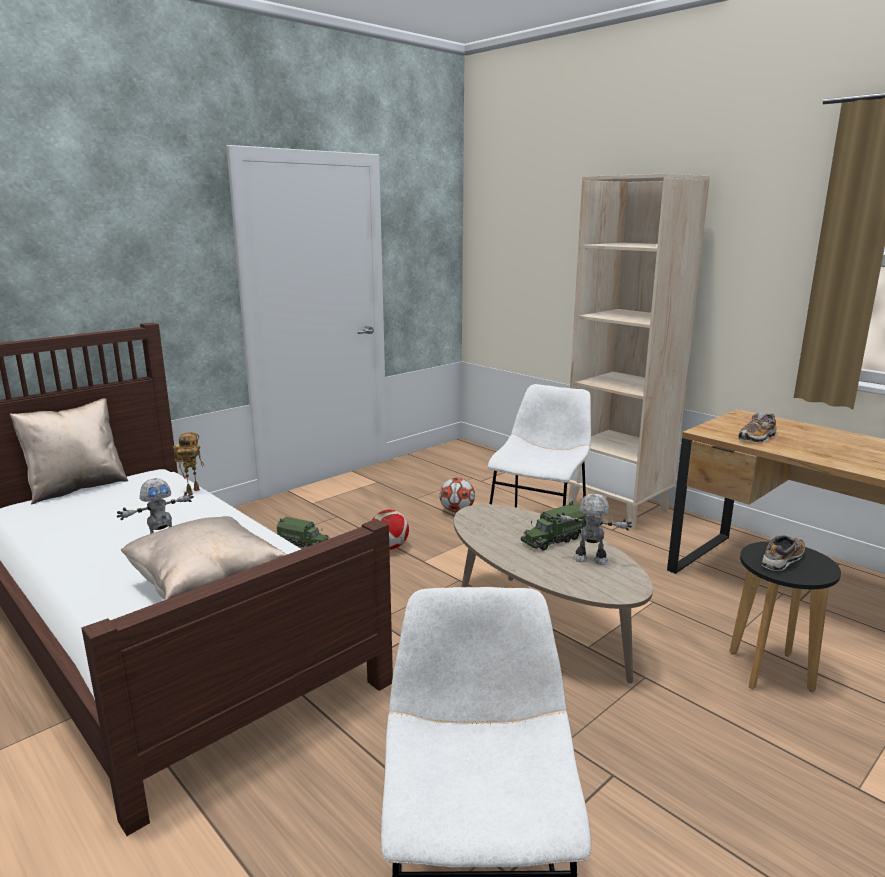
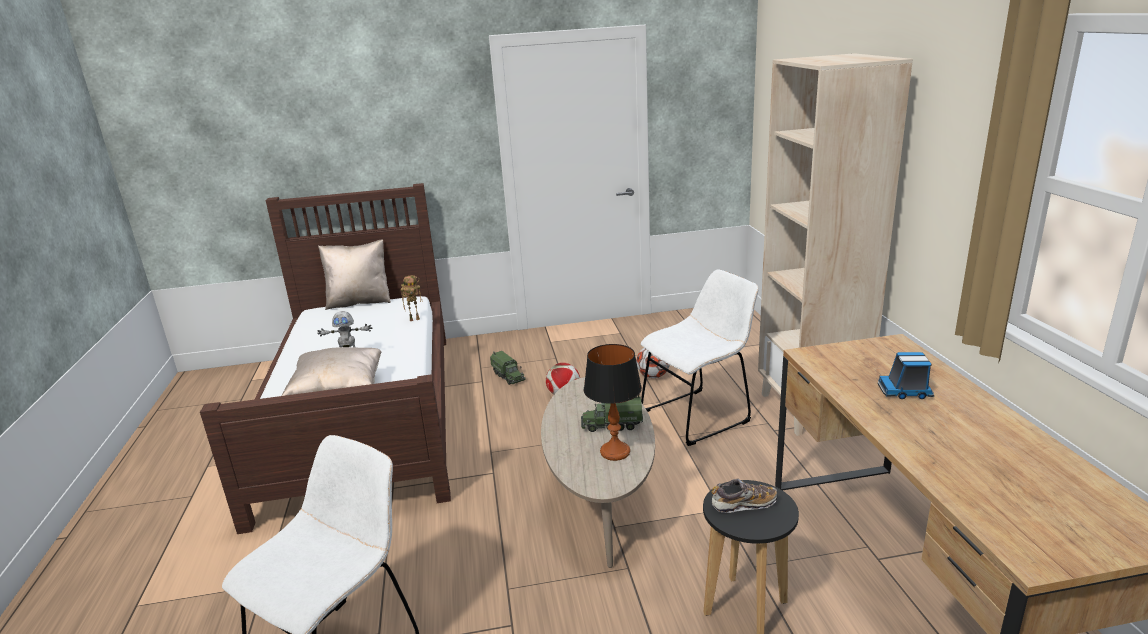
camera: 35 degrees right, 5 degrees up
(590, 560) = (614, 452): toy robot -> table lamp
(757, 438) = (847, 374): shoe -> none
(812, 441) = (905, 391): none -> toy truck

